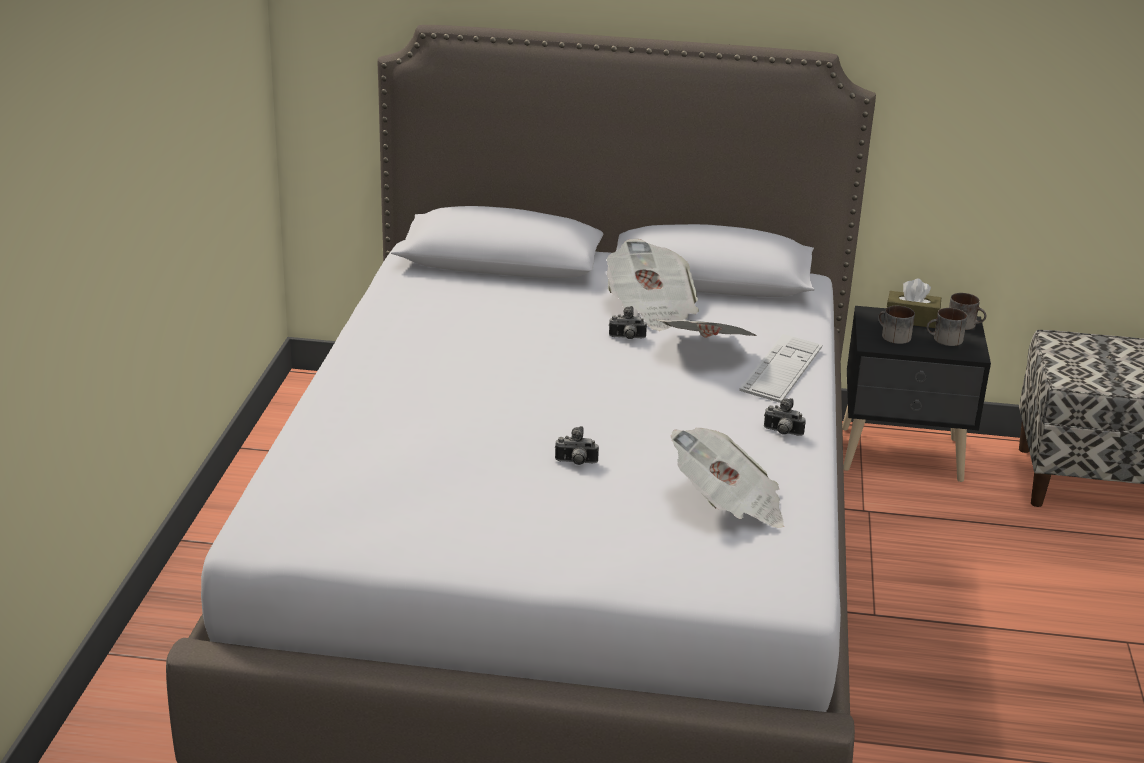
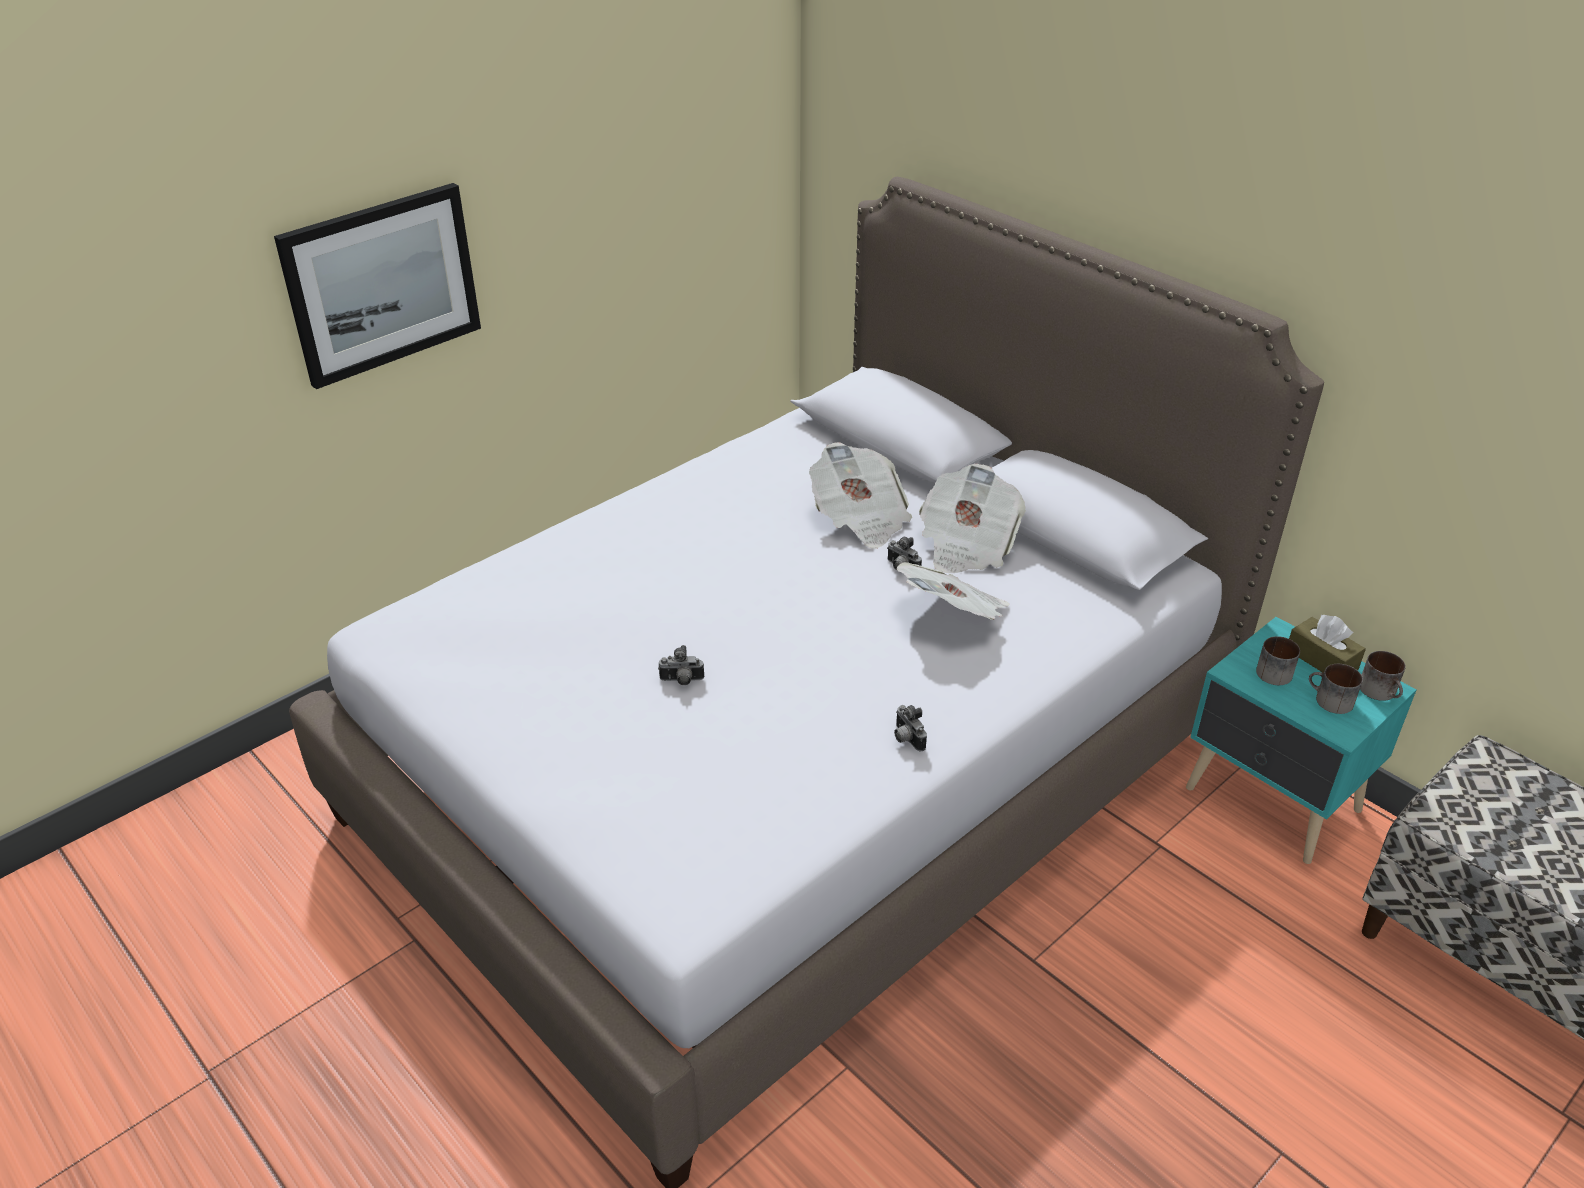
camera: 40 degrees right, 10 degrees up
(77, 193) = (382, 284): none -> picture
(576, 463) = (681, 681): camera -> camera turned 45 degrees counterclockwise
(728, 505) = (748, 793): newspaper -> newspaper (860, 518)
(781, 369) = (1004, 666): keyboard -> none
(903, 456) = (1273, 802): black nightstand -> turquoise nightstand

